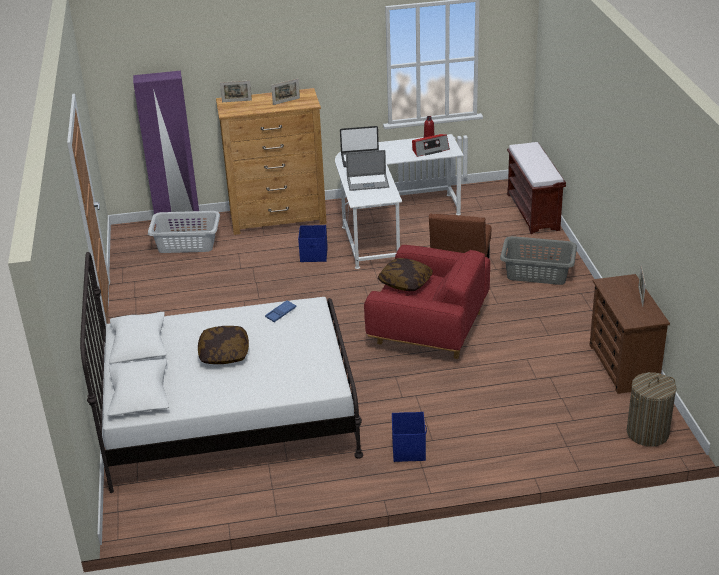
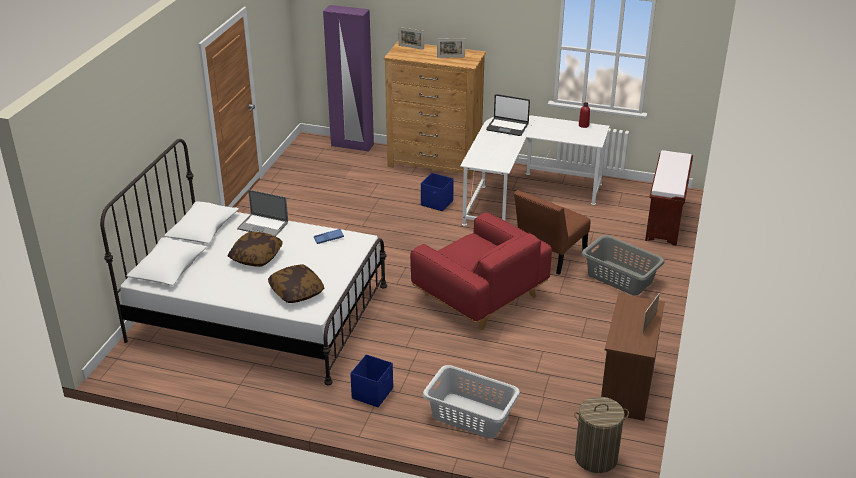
camera: 25 degrees right, 0 degrees up
(187, 244) = (344, 164): grey laundry basket -> grey laundry basket (470, 416)
(367, 182) = (494, 149): laptop -> laptop (263, 226)
(405, 282) = (466, 246): pillow -> pillow (296, 292)
(429, 150) = (575, 134): radio -> none

